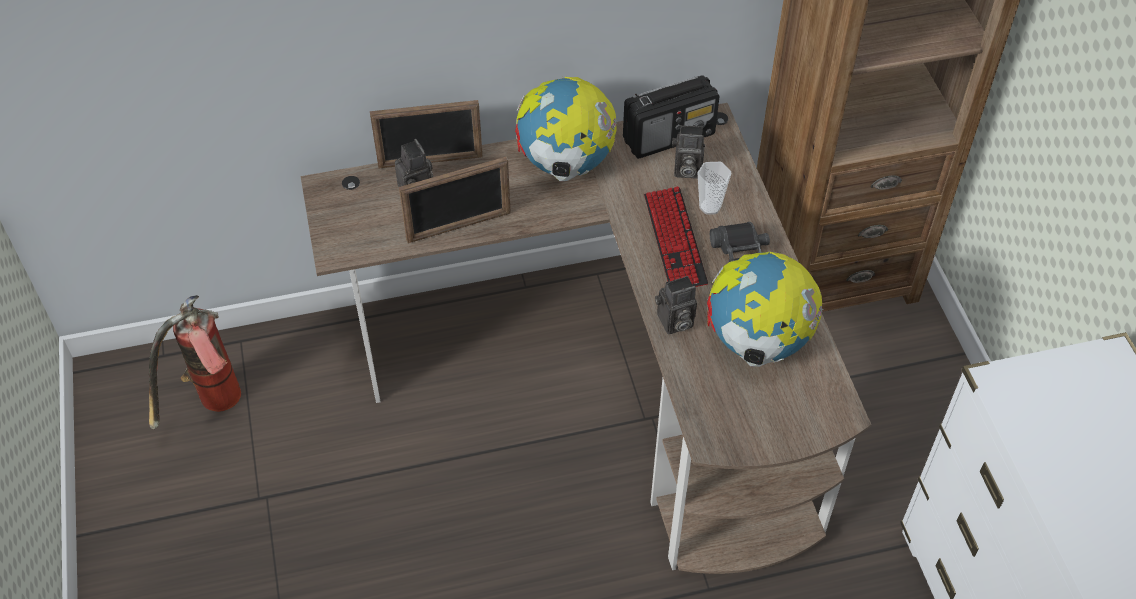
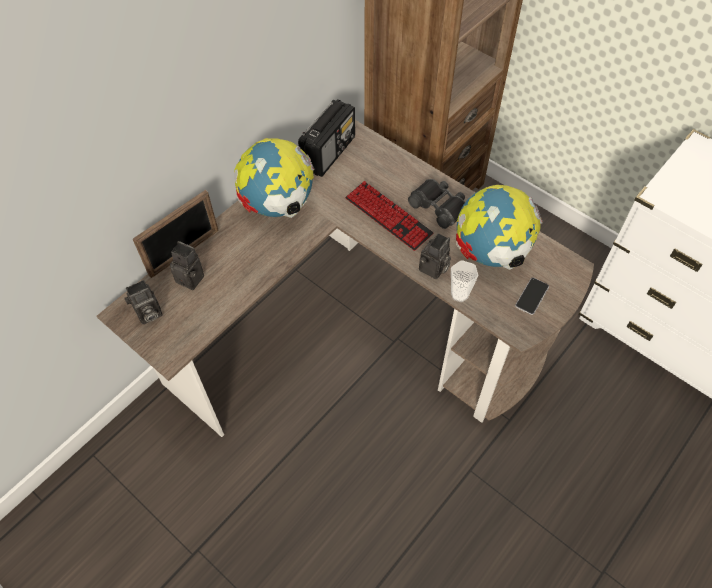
camera: 35 degrees left, 5 degrees up
(211, 408) = (108, 515): fire extinguisher -> none
(459, 227) = (243, 287): picture frame -> none
(685, 170) = (356, 168): camera -> camera (148, 314)
(710, 207) = (391, 184): cup -> cup (459, 294)
(760, 414) = (532, 296): none -> phone

